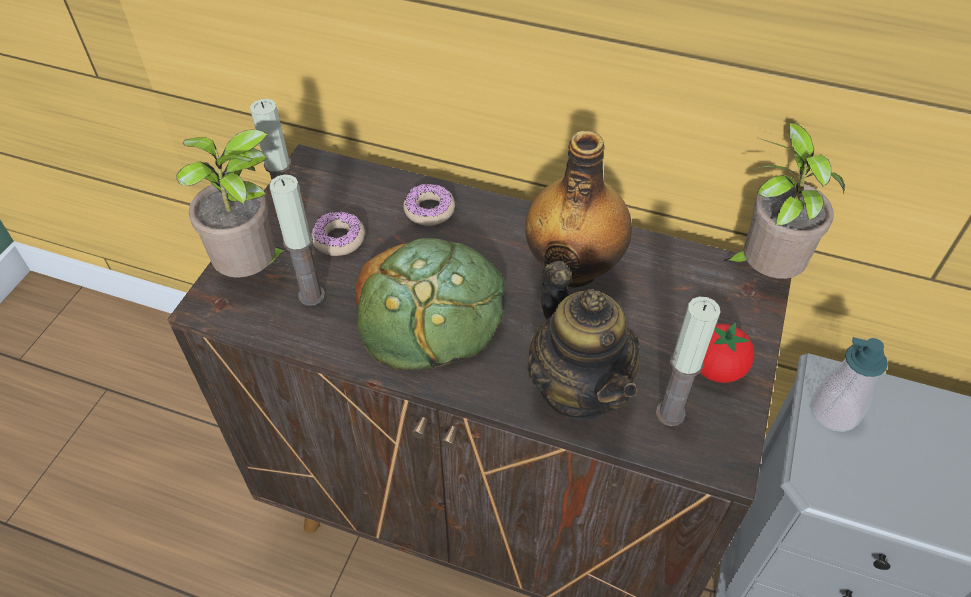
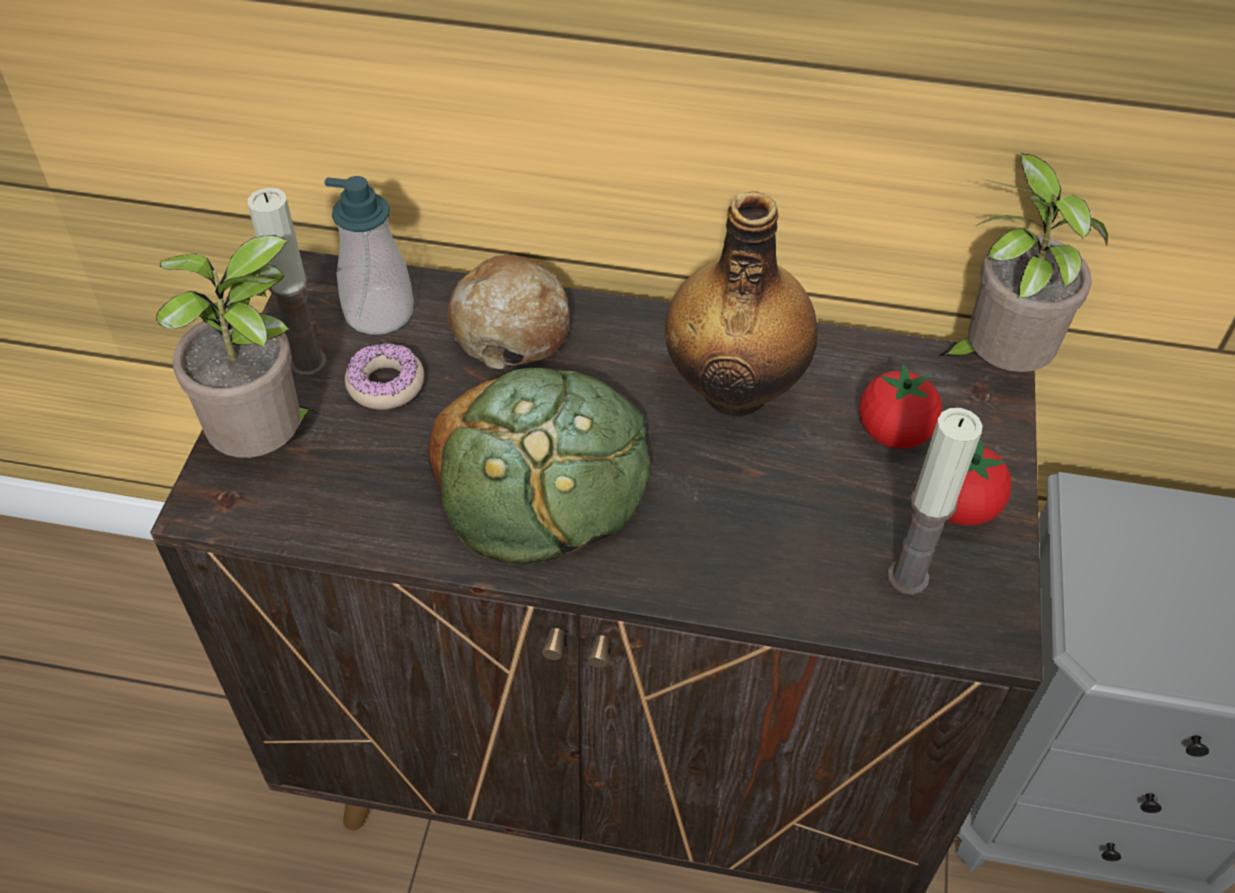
camera: 10 degrees left, 0 degrees up
(311, 295) = (362, 471): candle -> none
(429, 210) = (510, 327): donut -> bread
(579, 388) = (775, 558): teapot -> none
(680, 311) = (893, 432): none -> tomato
(834, 412) = (1107, 549): soap dispenser -> soap dispenser (379, 312)

